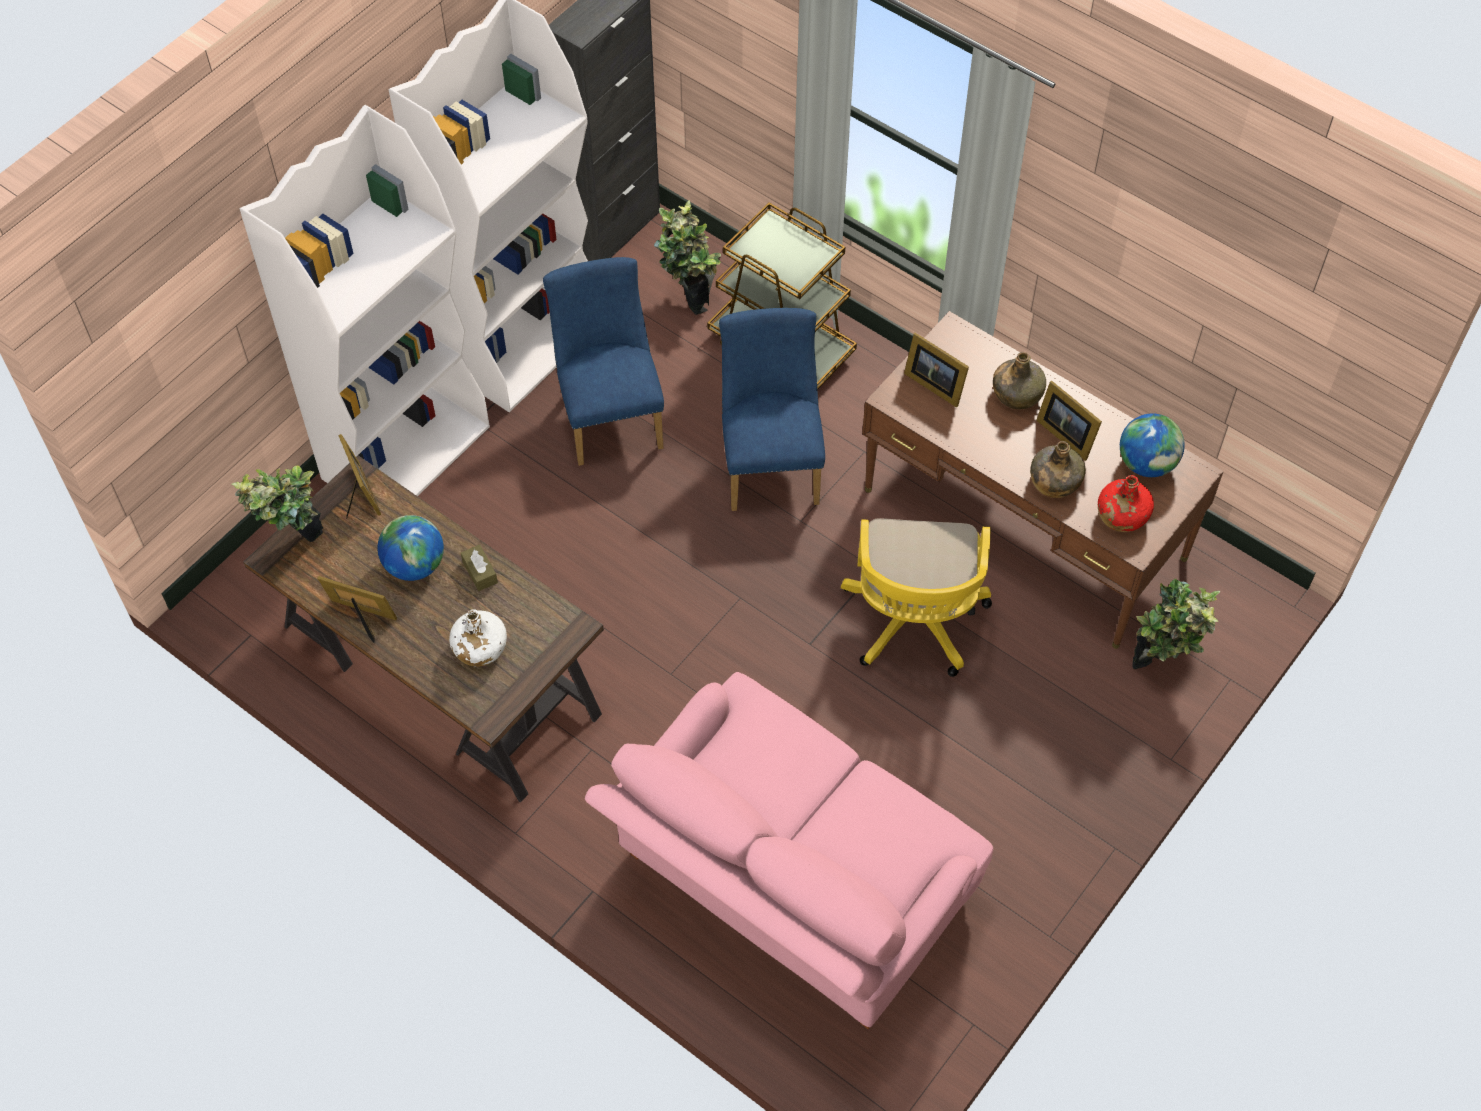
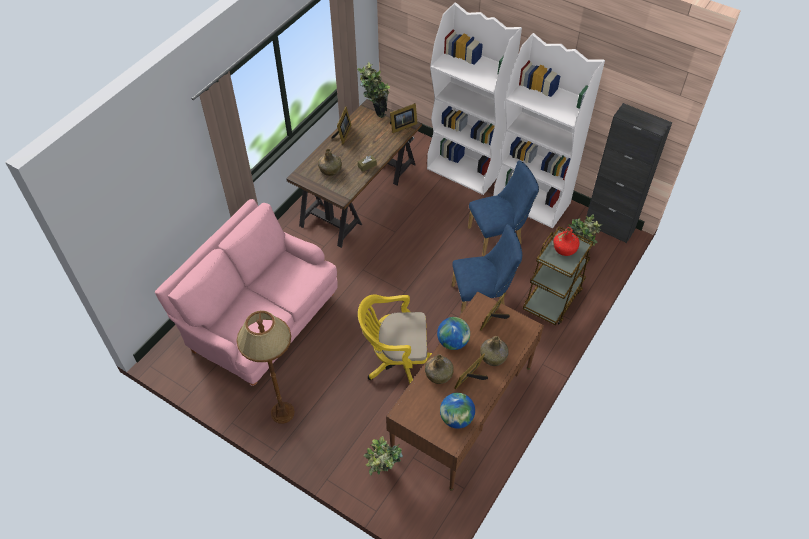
camera: 85 degrees right, 5 degrees down
(414, 565) = (369, 146): globe -> globe (453, 342)
(479, 648) = (330, 170): white bottle -> green bottle
(1027, 838) = (282, 412): none -> brown floor lamp
(1121, 515) = (420, 406): red bottle -> red bottle (564, 248)

